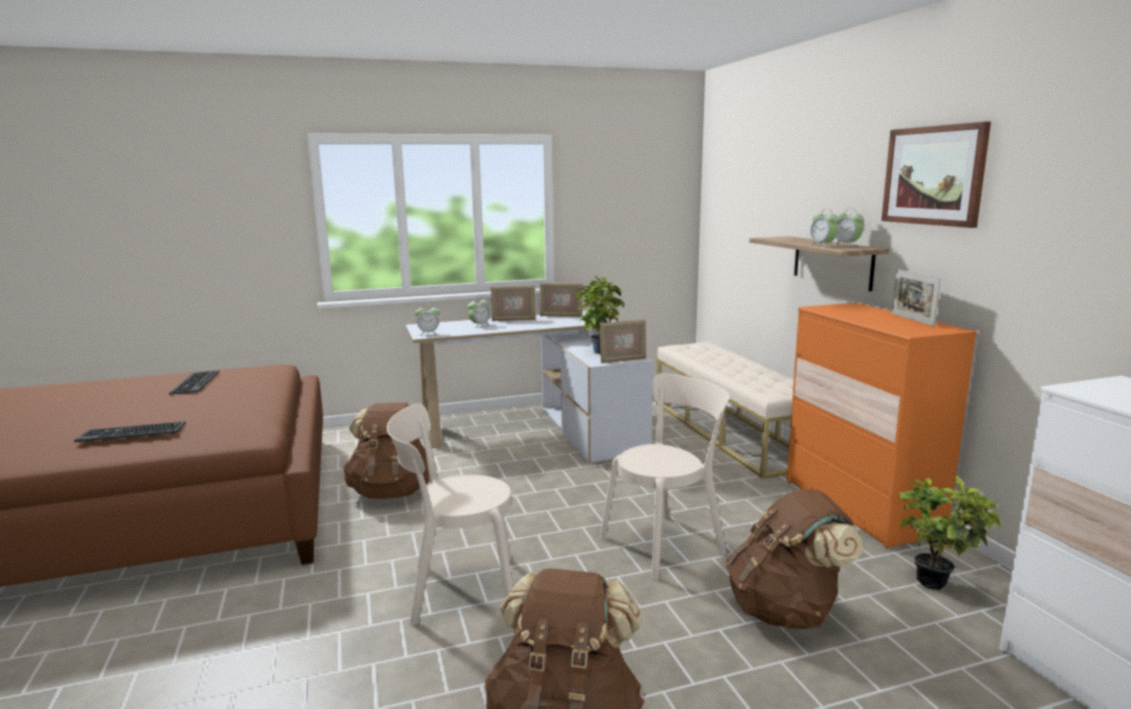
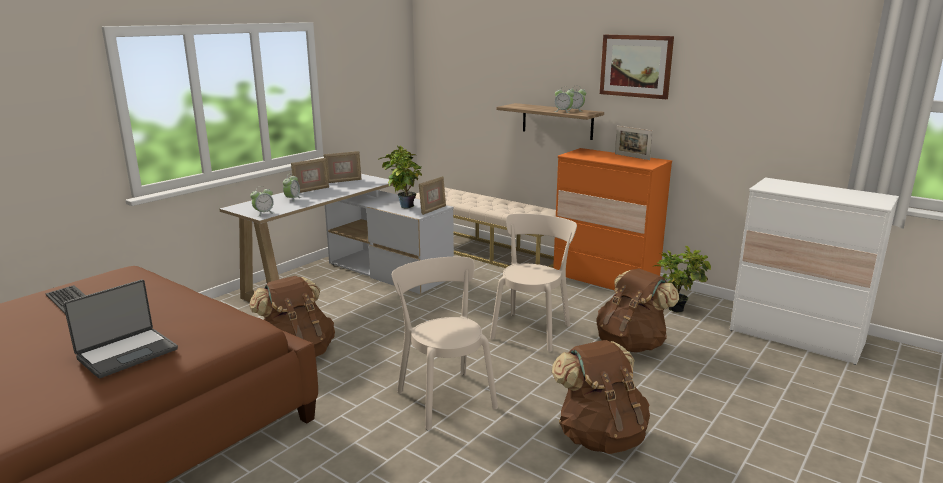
camera: 35 degrees left, 5 degrees up
(132, 432) = (127, 353): keyboard -> laptop
(457, 589) = (444, 397): beige chair -> beige chair turned 105 degrees clockwise

